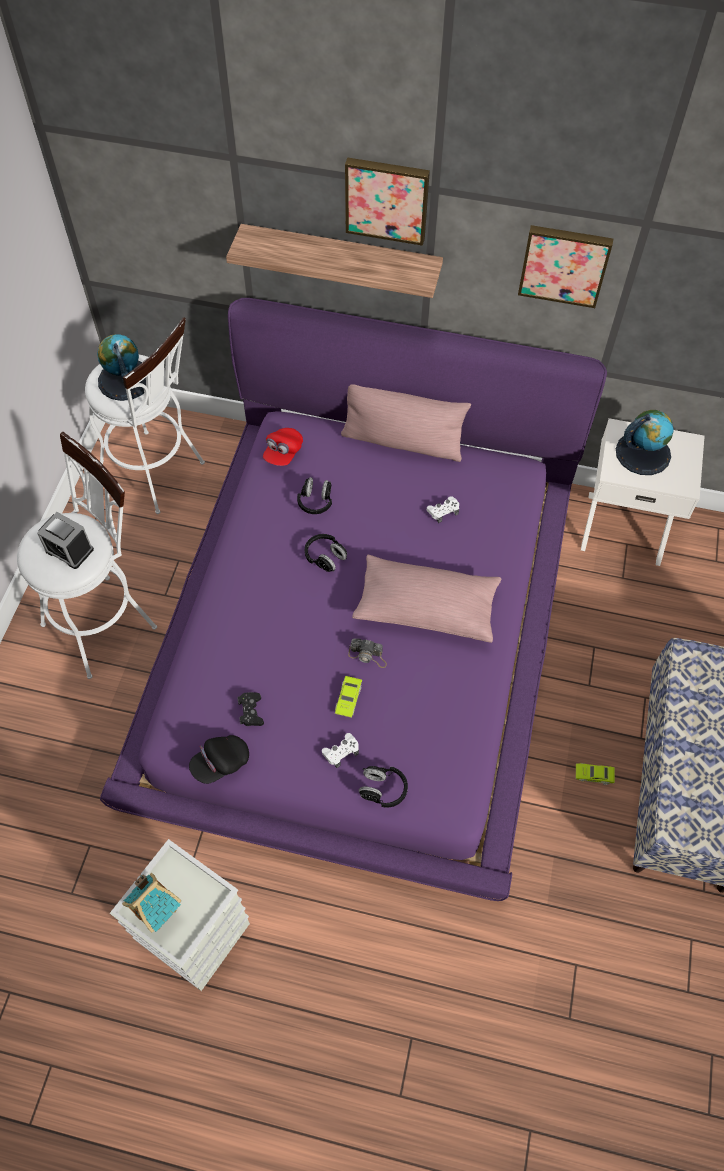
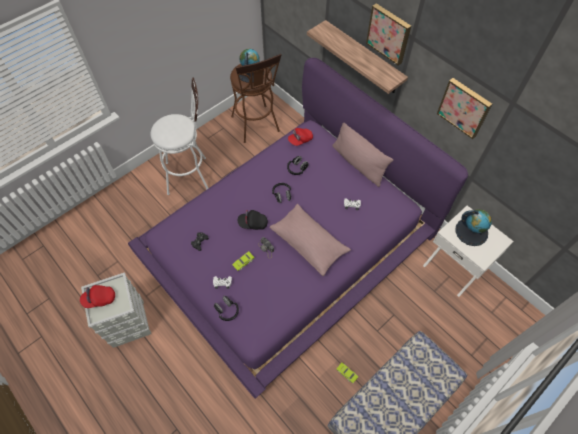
camera: 35 degrees right, 0 degrees up
(69, 550) = (173, 131): alarm clock -> none
(159, 475) = (257, 126): white stool -> brown stool
(160, 911) = (99, 299): toy house -> red cap
(220, 763) = (171, 256): black cap -> black cap (253, 223)

